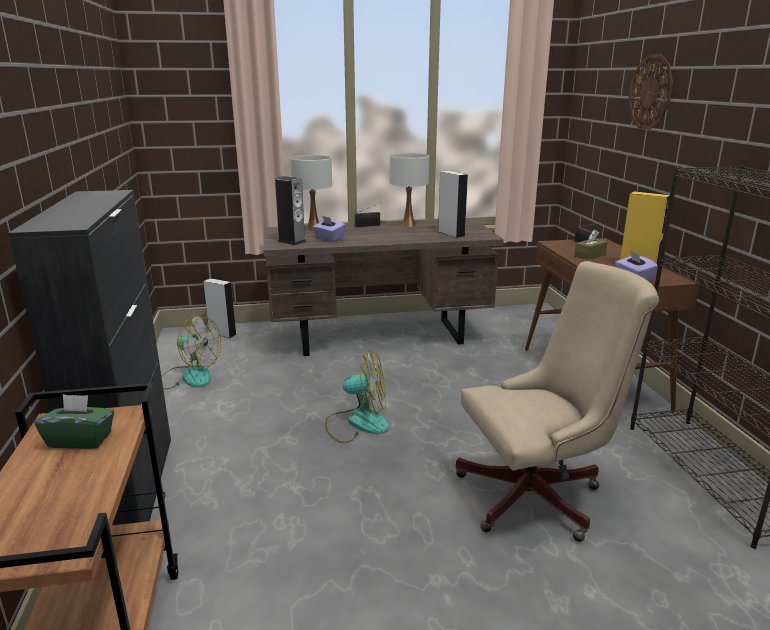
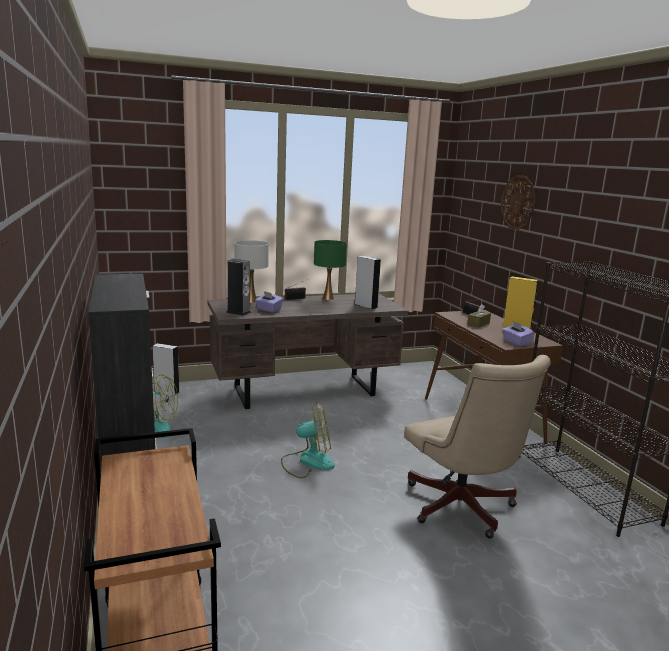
camera: 10 degrees left, 5 degrees down
(80, 440) = (150, 473): green tissue box -> none
(408, 225) = (328, 298): white table lamp -> green table lamp
(538, 495) = (462, 509): beige office chair -> beige office chair turned 90 degrees clockwise

